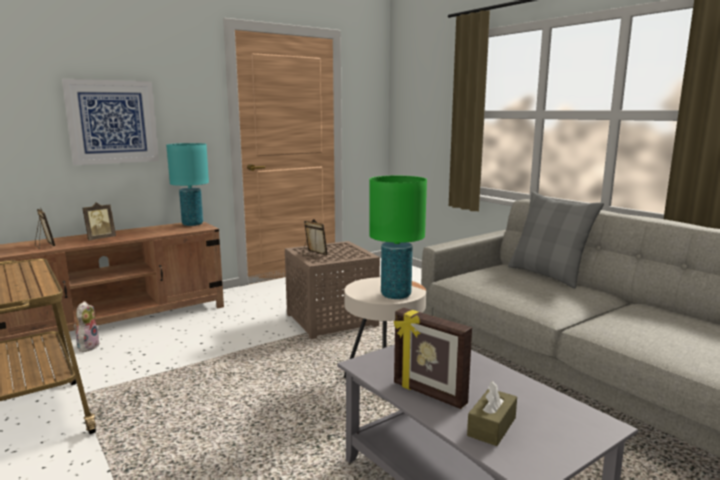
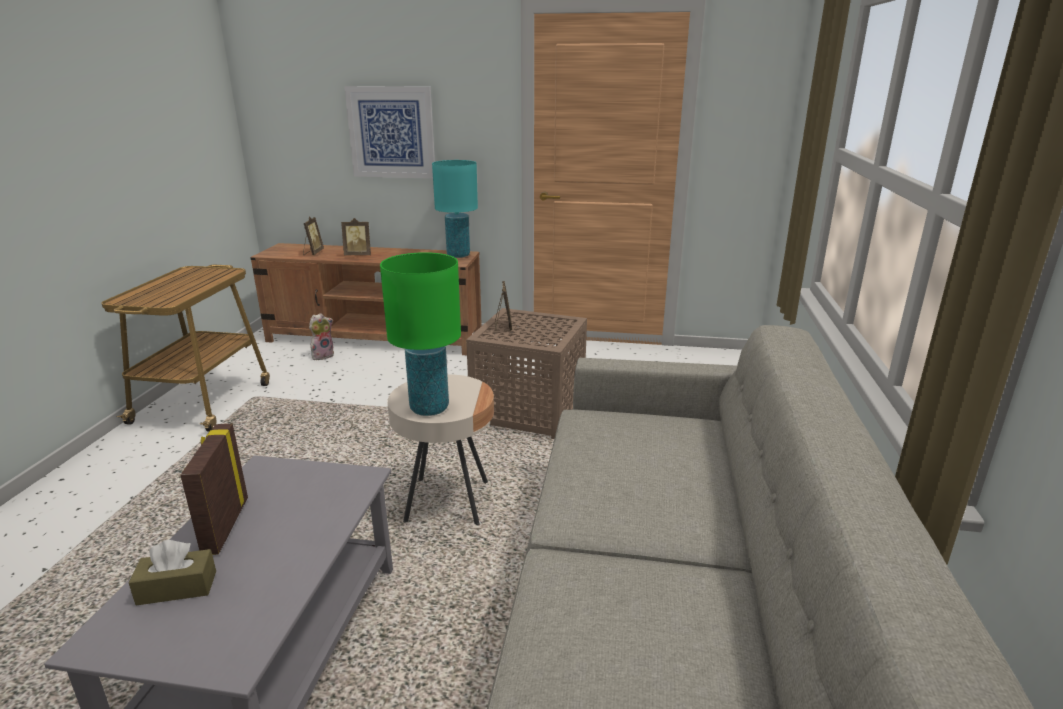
camera: 45 degrees right, 10 degrees up
(547, 275) = (713, 464): grey pillow -> none

